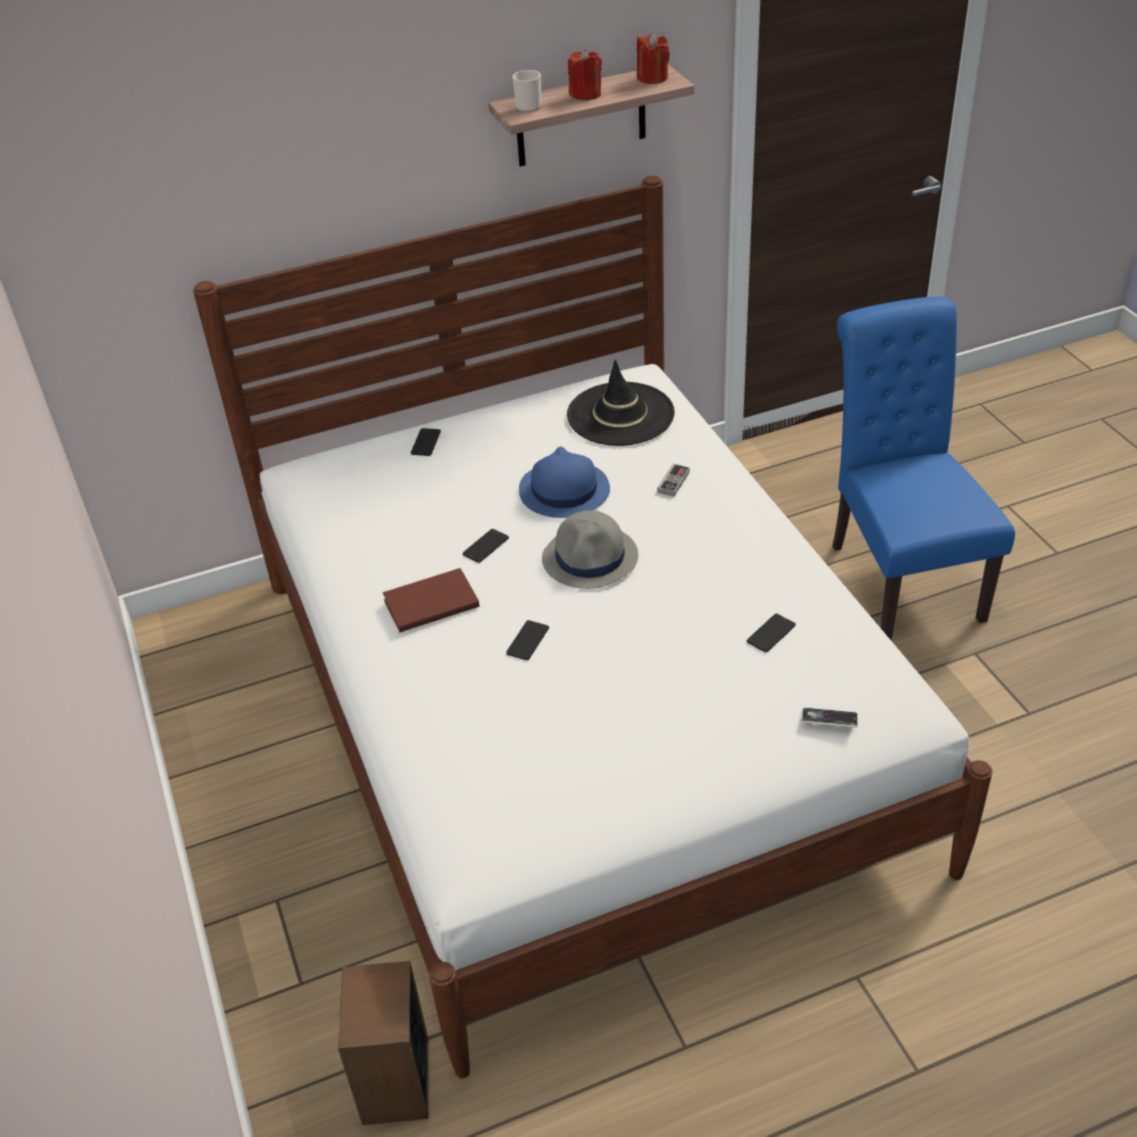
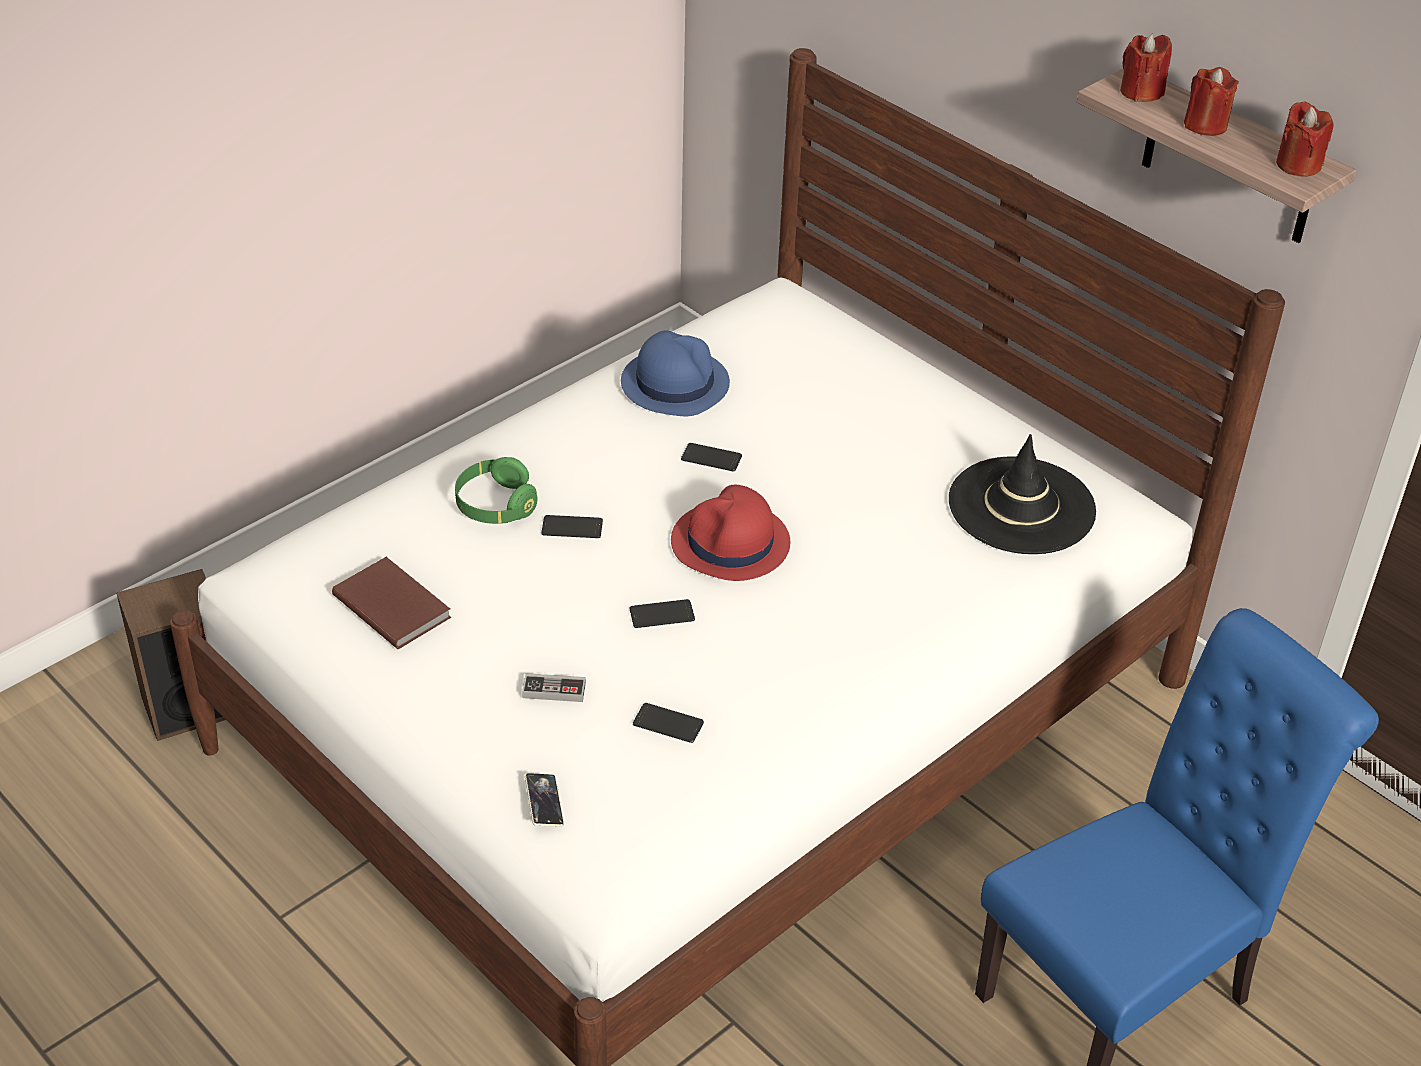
camera: 65 degrees right, 0 degrees up
(426, 442) = (873, 366): phone -> phone (662, 615)
(429, 602) = (601, 441): brown book -> brown book (393, 604)
(475, 682) = (495, 505): none -> green headphones
(528, 105) = (1141, 92): mug -> red candle
(563, 491) = (840, 493): blue hat -> blue hat (674, 383)
(591, 558) = (730, 544): grey hat -> red hat
(673, 482) = (911, 583): game controller -> game controller (554, 690)

